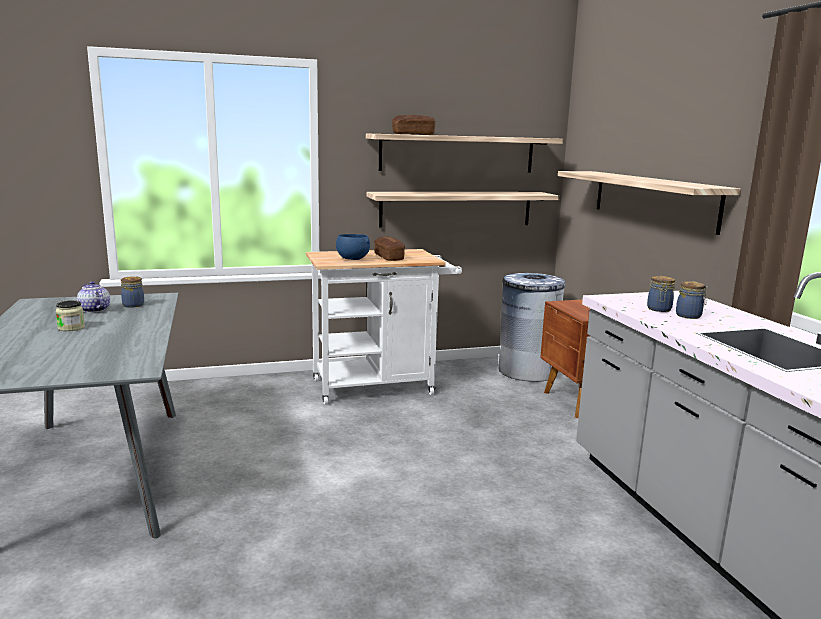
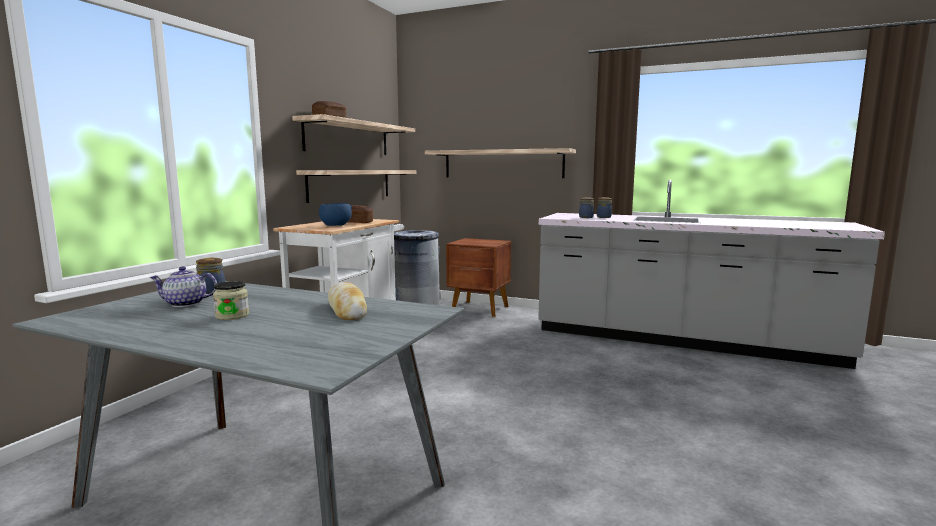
camera: 50 degrees left, 5 degrees down
(116, 347) = (347, 309): none -> bread

